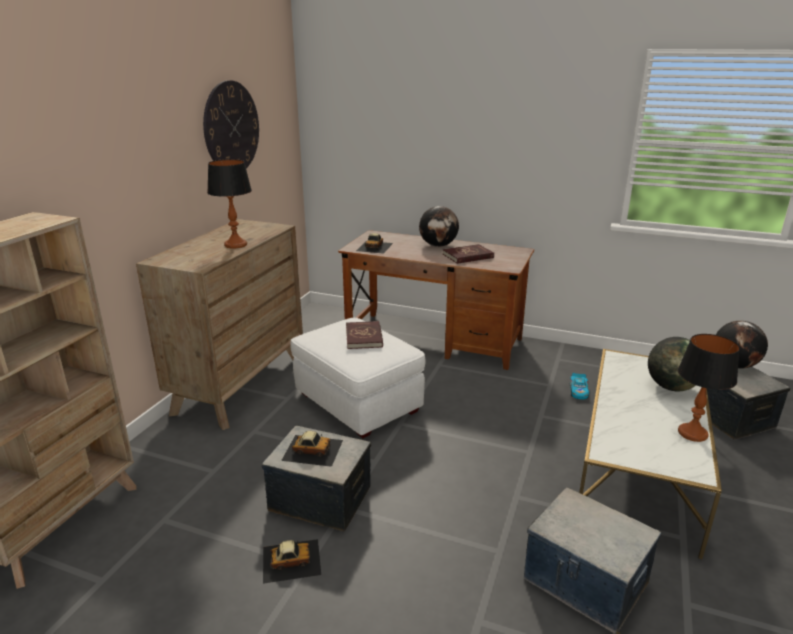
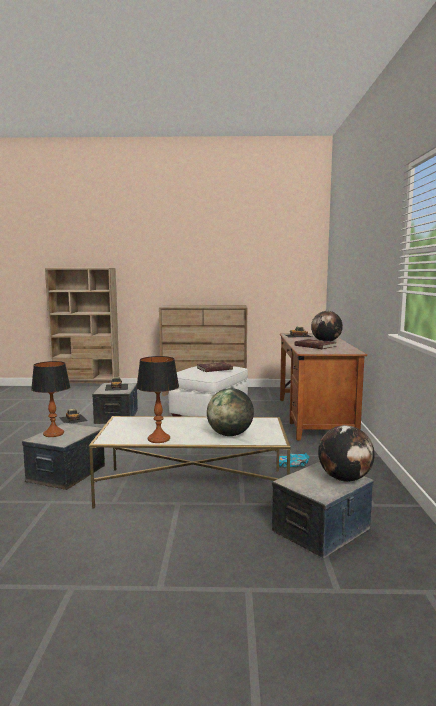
camera: 70 degrees right, 15 degrees down
(231, 128) = (251, 253): wall clock -> none
(235, 245) = (202, 306): table lamp -> table lamp (53, 433)

